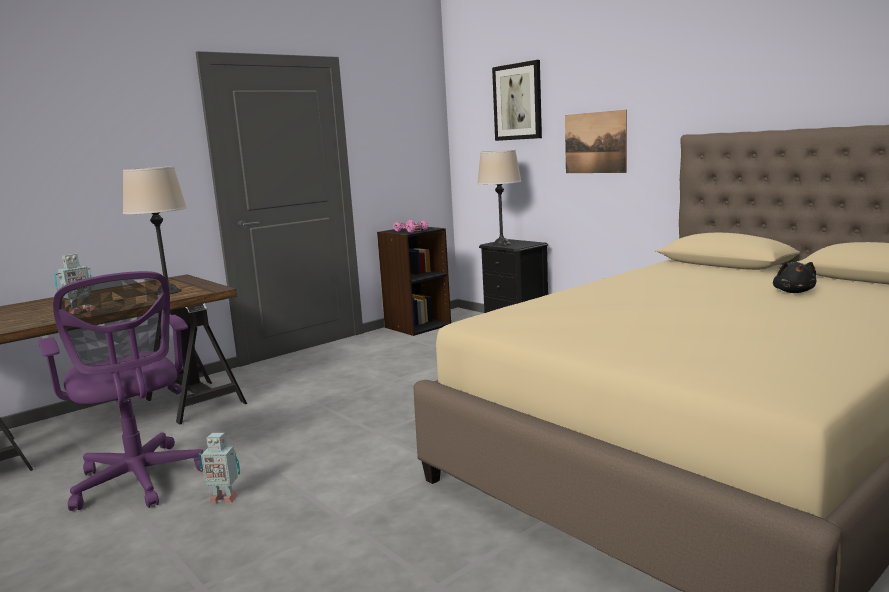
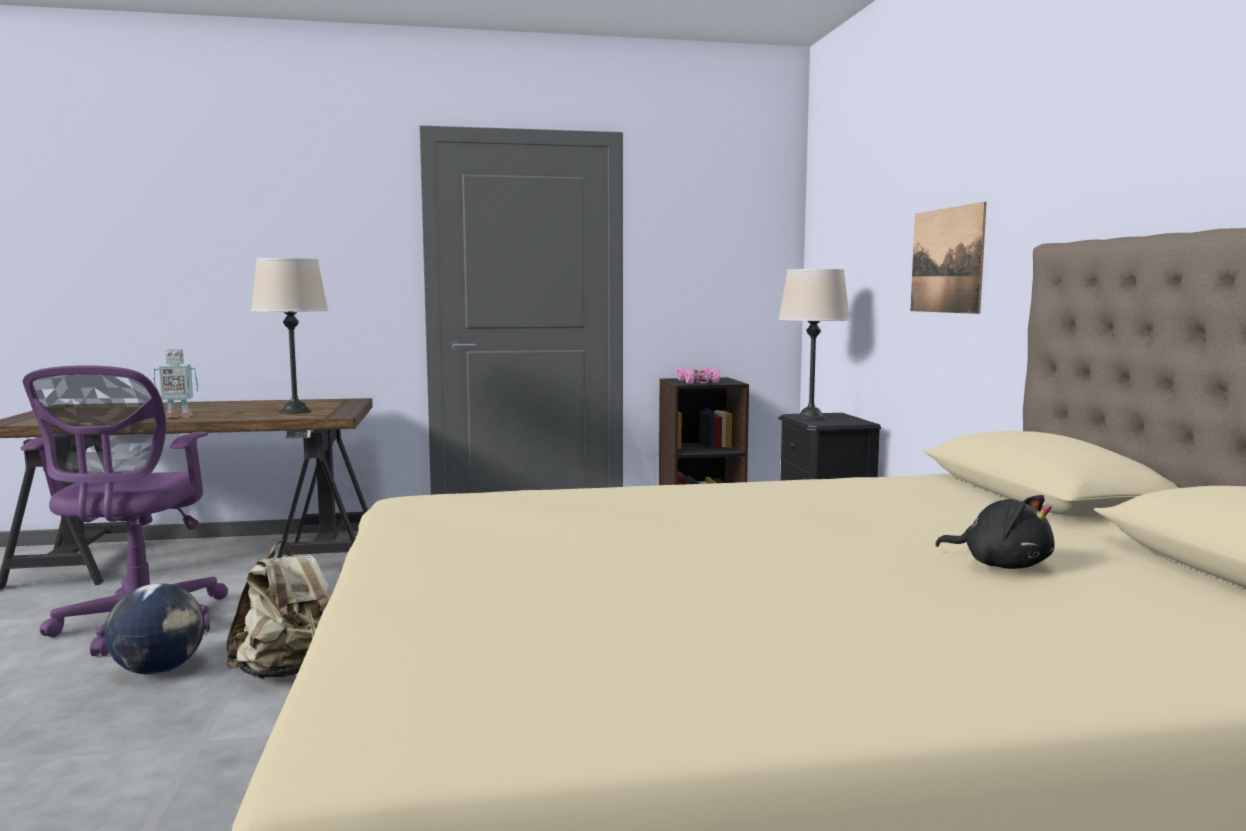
camera: 30 degrees right, 5 degrees down
(224, 498) = (159, 670): toy robot -> globe
(323, 470) = (290, 673): none -> beige backpack
(518, 102) = (869, 195): picture -> none
(793, 292) = (1001, 565): black plush toy -> black plush toy turned 90 degrees counterclockwise

